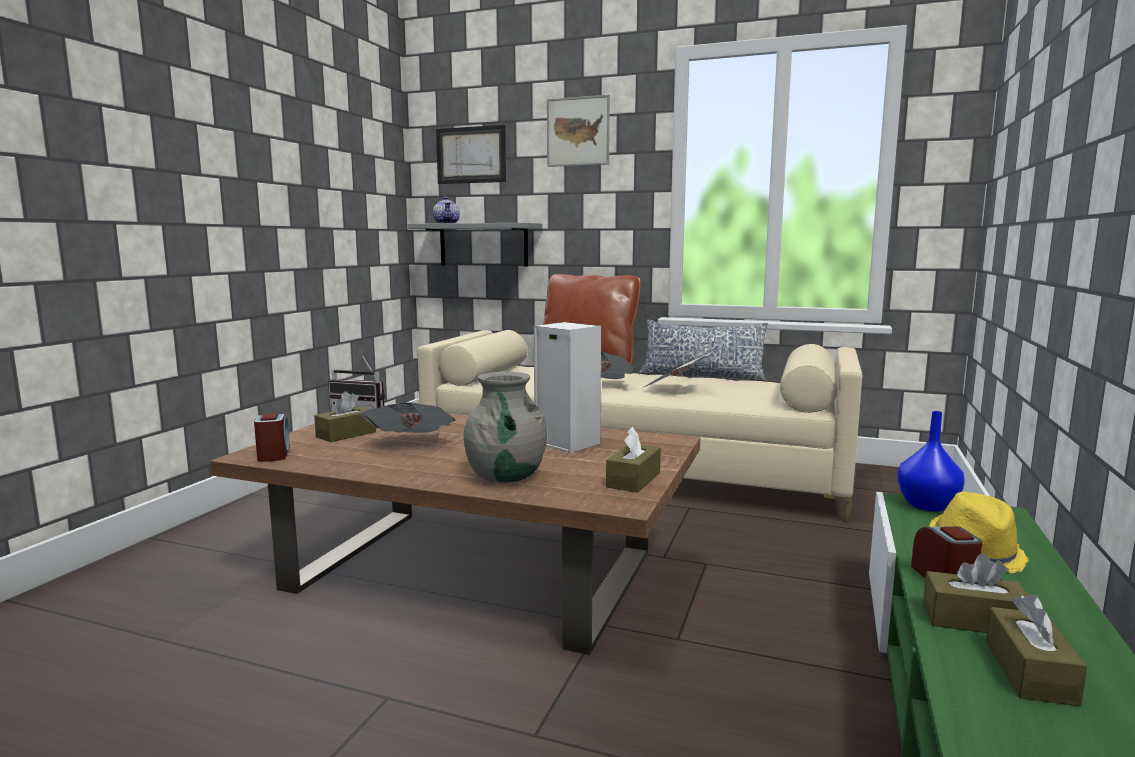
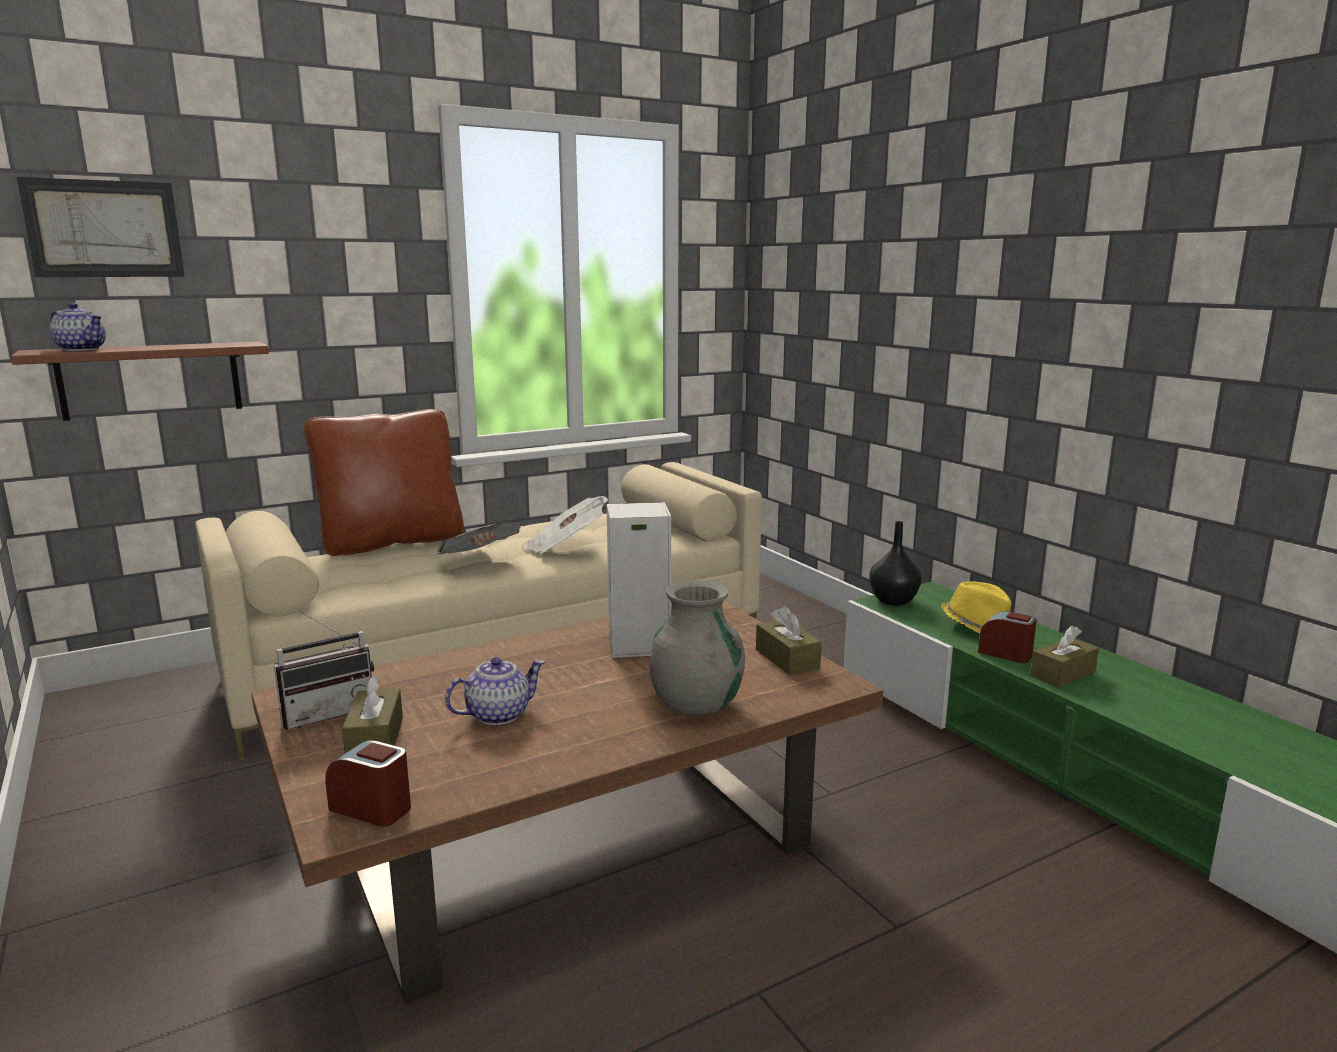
camera: 50 degrees left, 5 degrees up
(411, 444) = (498, 714): newspaper -> teapot
(483, 245) = (151, 380): grey shelf -> brown shelf
(578, 131) = (306, 205): picture -> none
(701, 376) = (537, 521): pillow -> none
(925, 505) = (892, 601): blue vase -> black vase
(1029, 672) = (1130, 692): brown tissue box -> none

